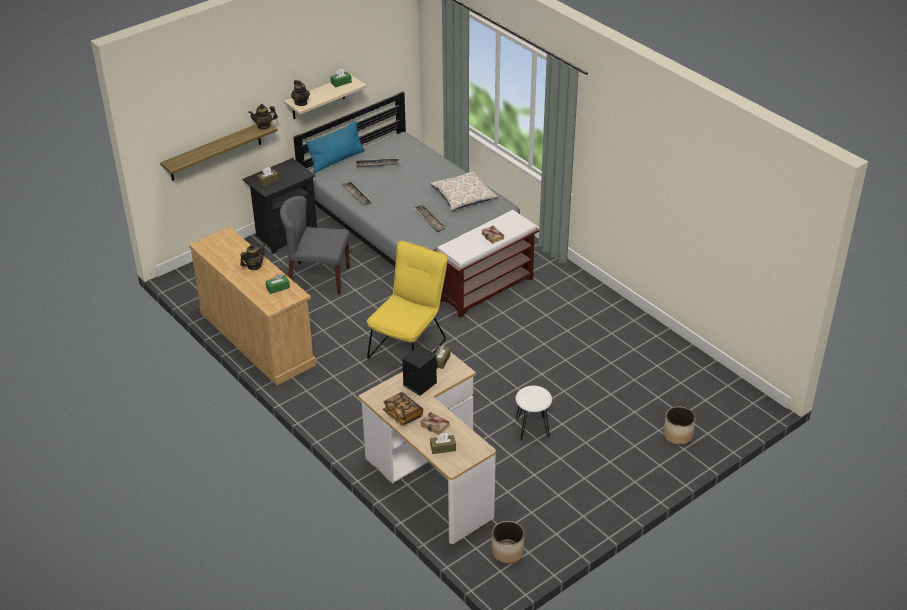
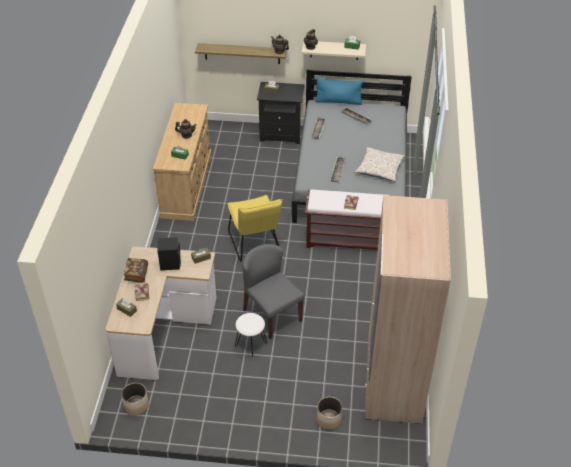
camera: 45 degrees right, 5 degrees up
(318, 278) = (263, 171): grey chair -> grey chair (272, 315)
(410, 346) = (255, 245): yellow chair -> yellow chair turned 90 degrees clockwise
(682, 370) = (393, 380): none -> beige wardrobe

